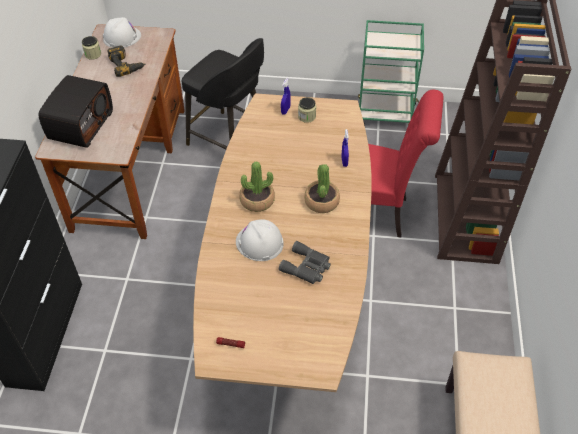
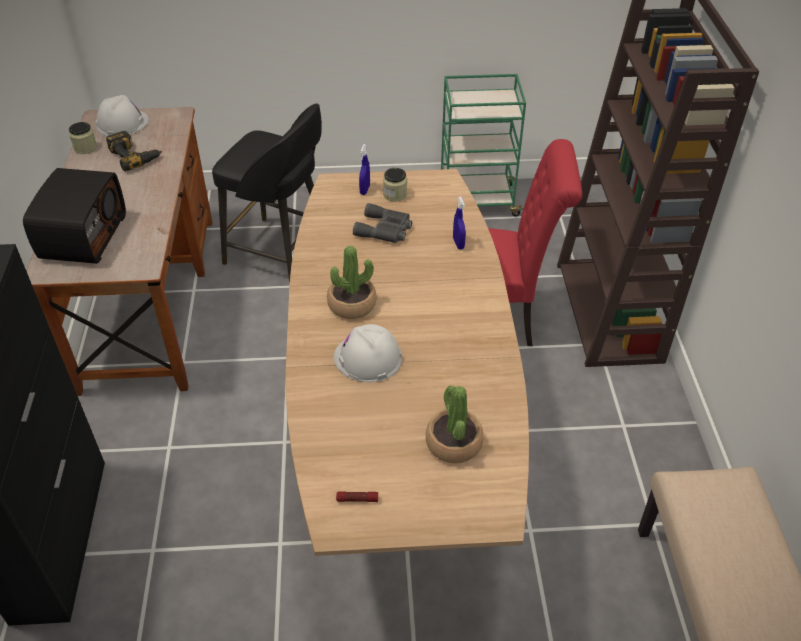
camera: 10 degrees left, 5 degrees down
(307, 267) = (441, 382): grey binoculars -> grey binoculars (385, 230)
(321, 201) = (440, 296): potted plant -> potted plant (453, 443)

